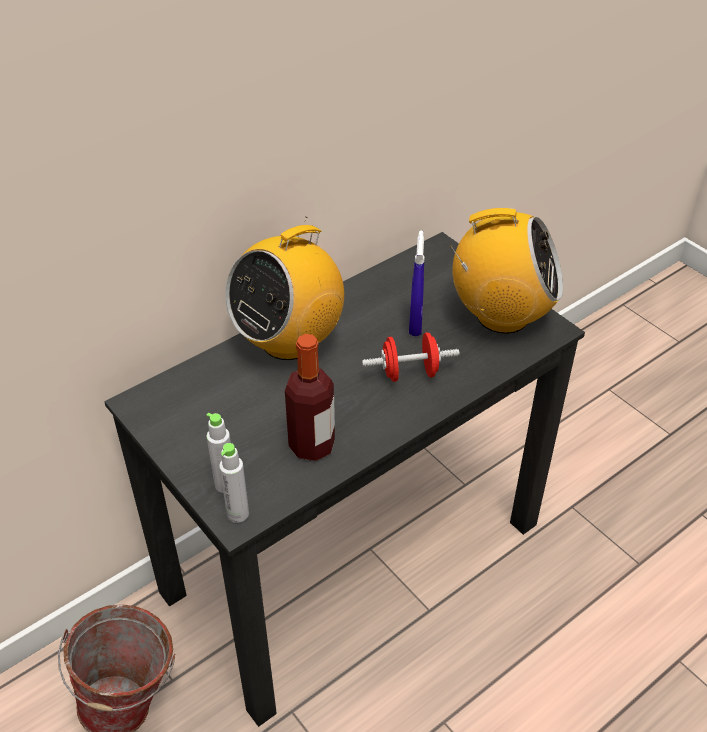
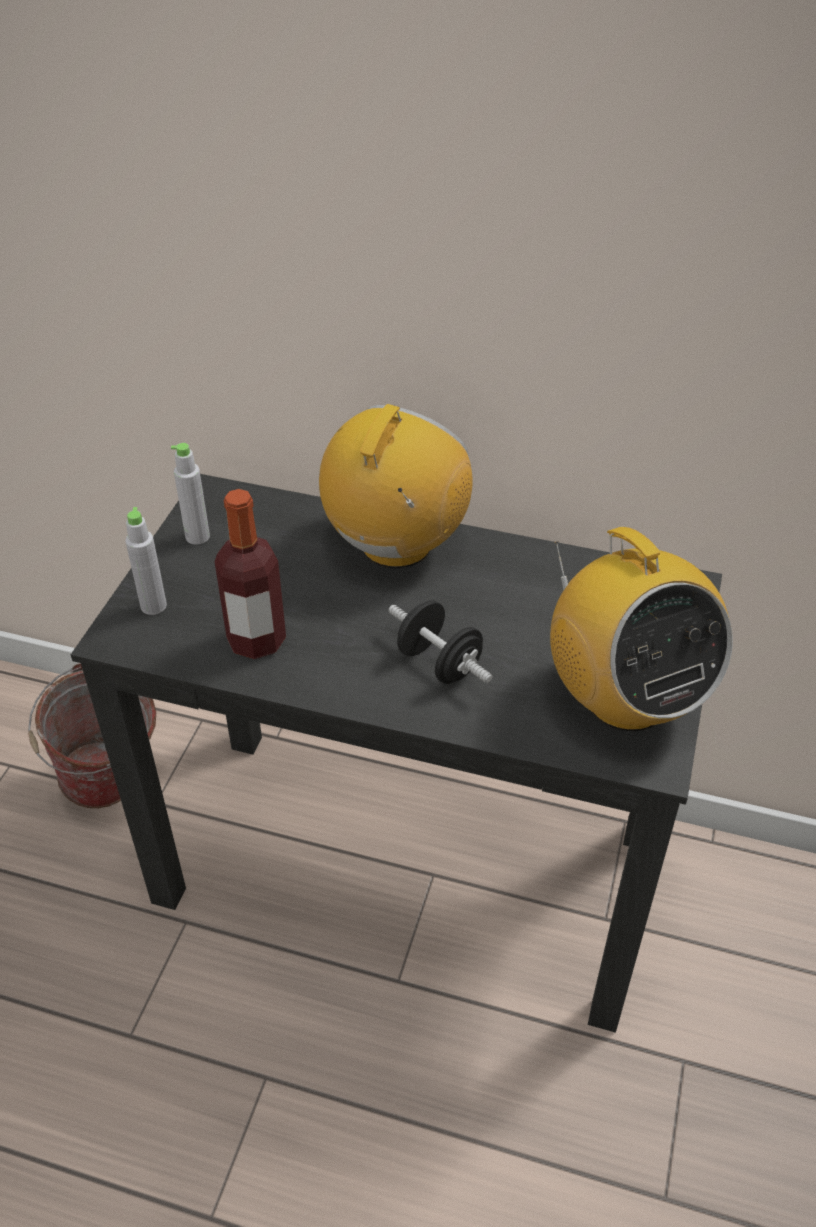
camera: 55 degrees right, 0 degrees up
(238, 513) = (122, 634): grey bottle -> grey bottle (197, 536)
(289, 341) = (396, 546): radio -> radio turned 105 degrees clockwise
(409, 373) = (439, 663): red dumbbell -> black dumbbell
(415, 324) = (526, 629): blue spray bottle -> none

